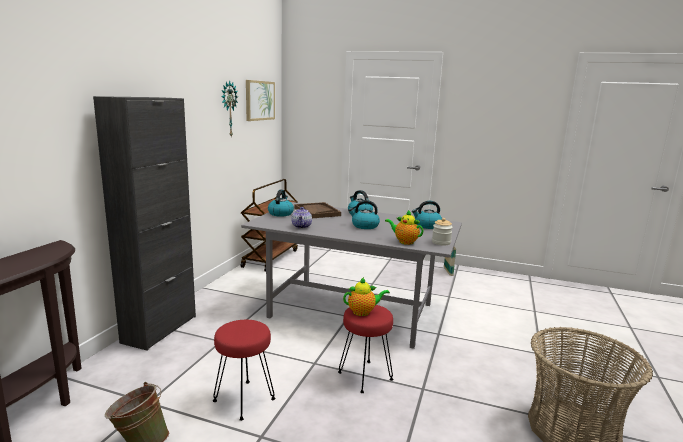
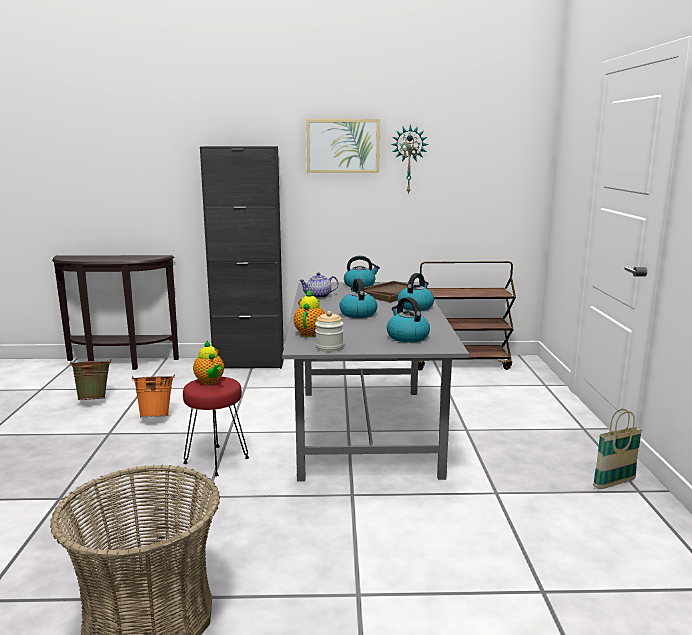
camera: 70 degrees right, 0 degrees up
(244, 399) = (156, 416): red stool -> orange bucket
(259, 100) = (486, 149): picture -> picture (343, 146)

